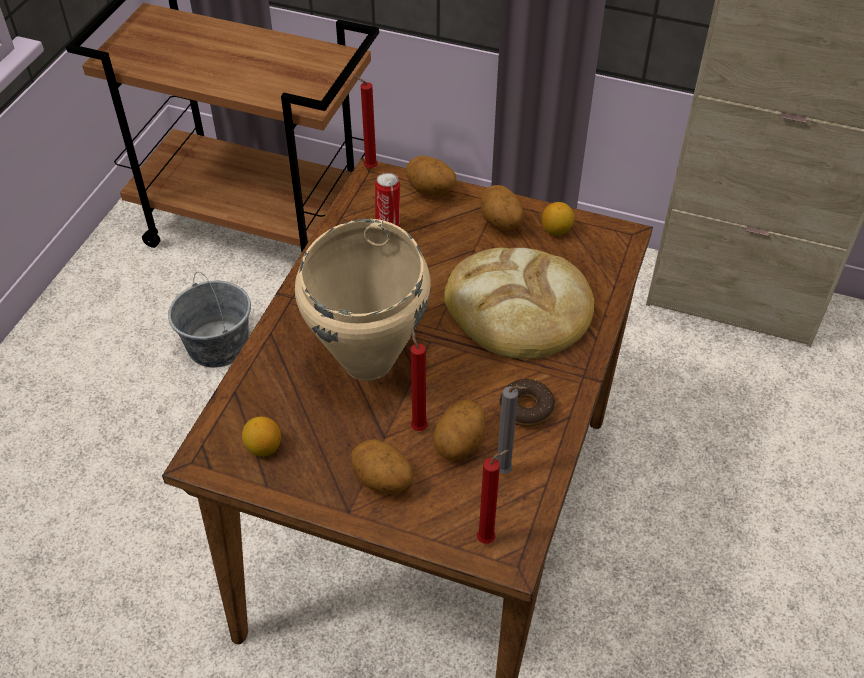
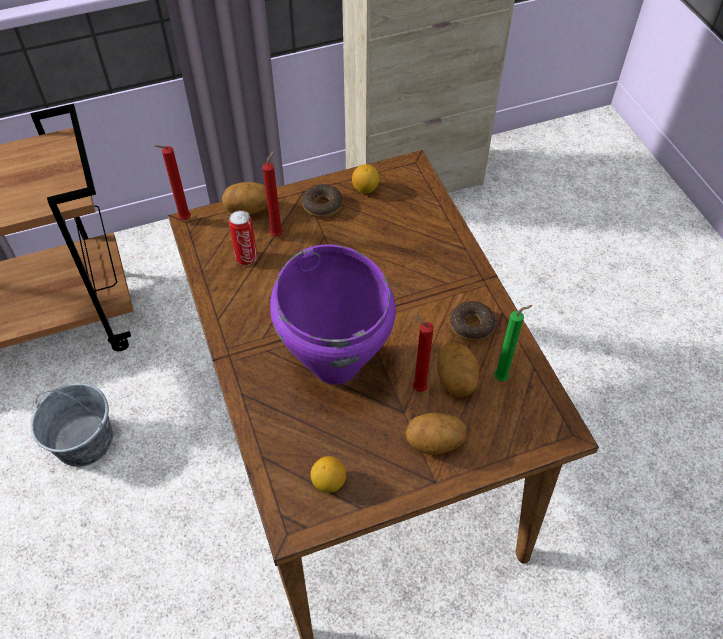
camera: 40 degrees left, 5 degrees up
(369, 360) = (336, 364): beige cooking pot -> purple cooking pot
(489, 539) = (538, 430): red candle -> red candle (278, 234)
(500, 223) = (322, 205): potato -> donut
(506, 472) = (503, 378): grey candle -> green candle
(519, 307) = (396, 258): bread -> none

